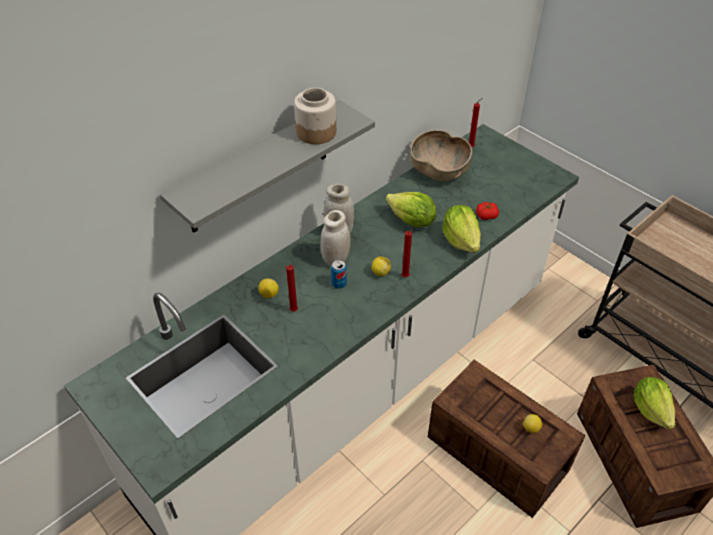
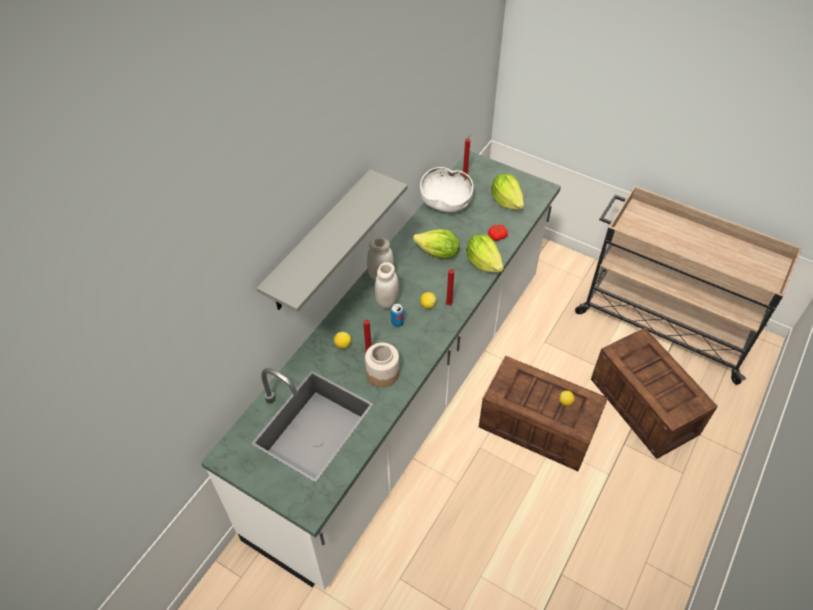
camera: 15 degrees left, 5 degrees up
(316, 132) = (363, 204): jar -> jar (383, 373)
(439, 171) = (446, 202): brown bowl -> white bowl
(650, 409) = (651, 365): lettuce -> lettuce (506, 201)

